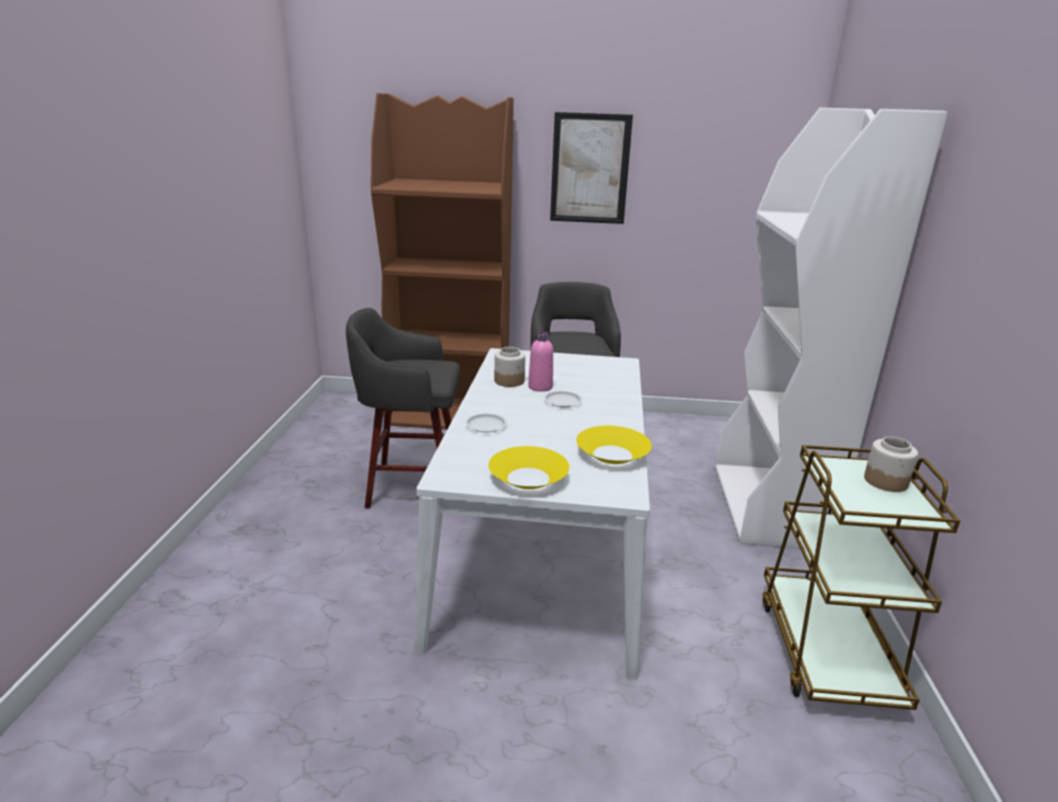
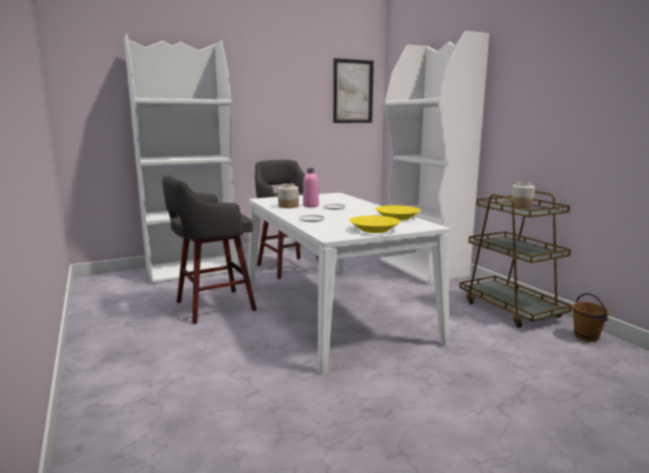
camera: 30 degrees left, 10 degrees down
(450, 415) = (193, 270): brown bookcase -> white bookcase
(590, 169) = (266, 91): picture -> picture (353, 91)
(905, 774) = (586, 337): none -> brown bucket

